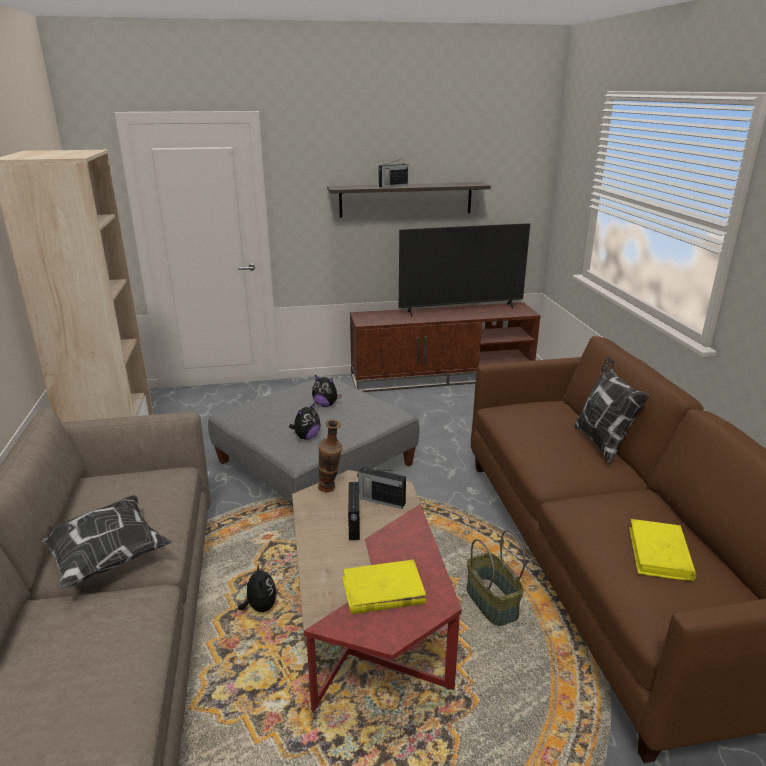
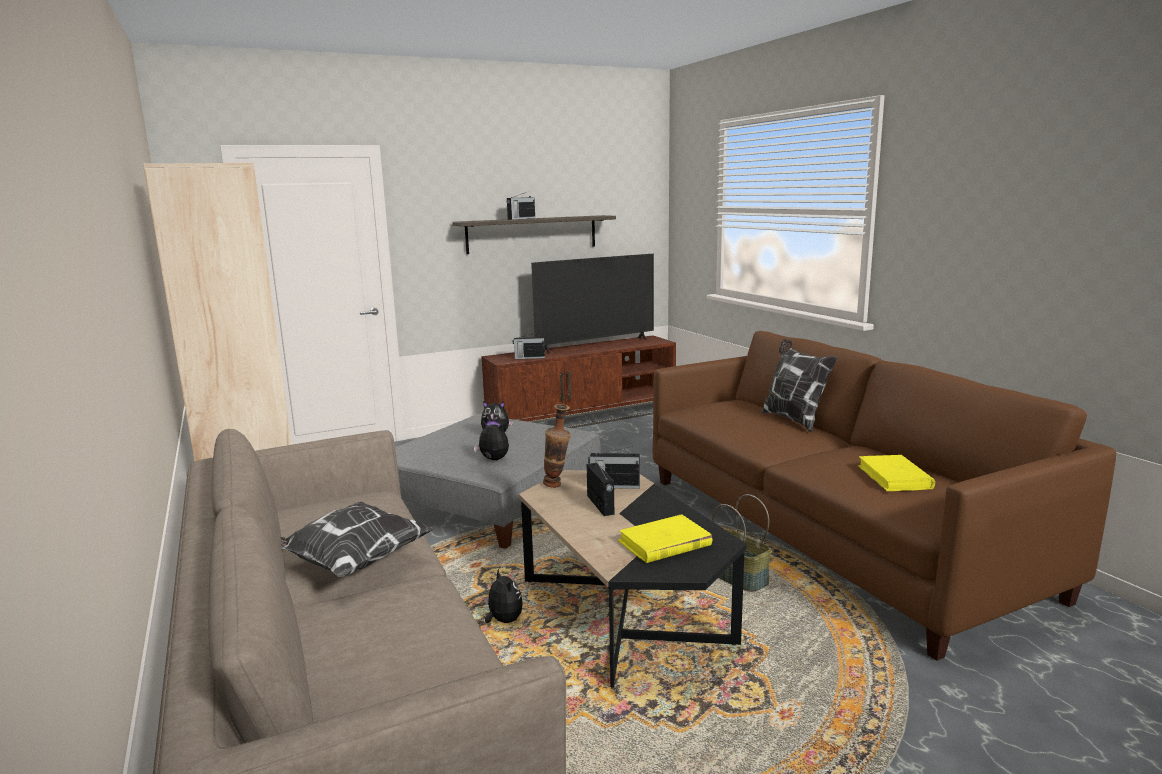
camera: 15 degrees left, 10 degrees down
(306, 437) = (493, 460): plush toy -> plush toy turned 90 degrees counterclockwise
(366, 621) = (623, 612): red coffee table -> black coffee table
(389, 320) = (529, 358): none -> radio

